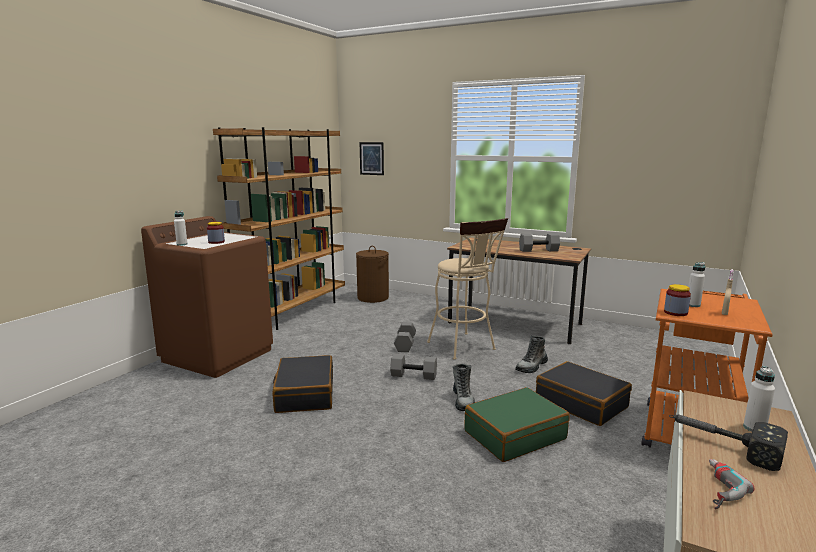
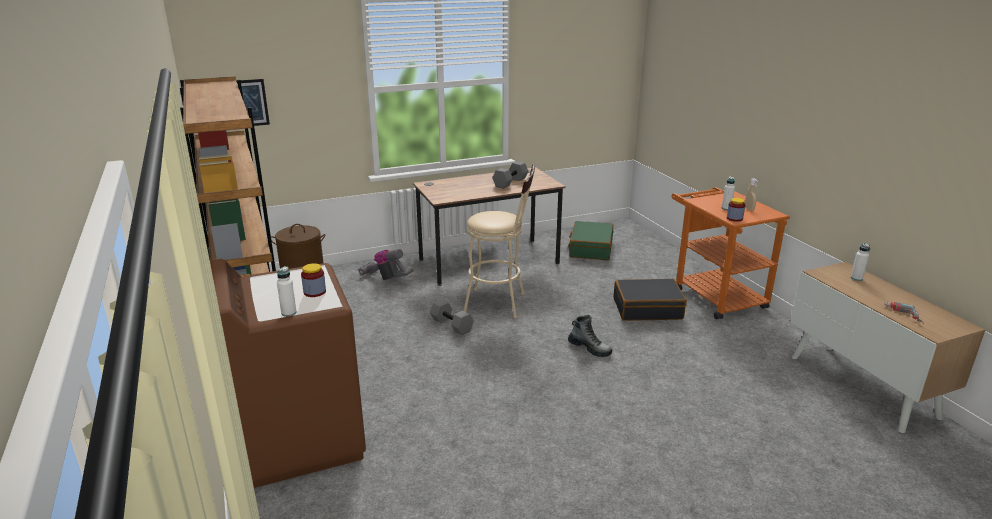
camera: 50 degrees left, 10 degrees up
(304, 394) = (479, 416): black suitcase -> none
(414, 375) = (519, 348): grey dumbbell -> none
(426, 308) = (386, 278): none -> vacuum cleaner
(514, 435) = (659, 353): green suitcase -> green suitcase (590, 248)
(531, 367) = (574, 296): boot -> none
(721, 444) = (866, 293): hammer -> none

